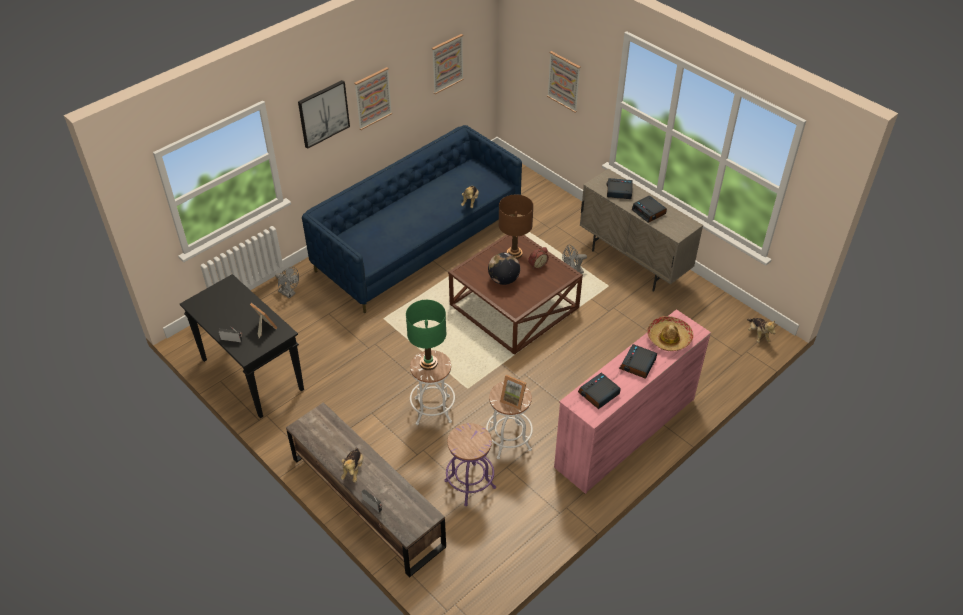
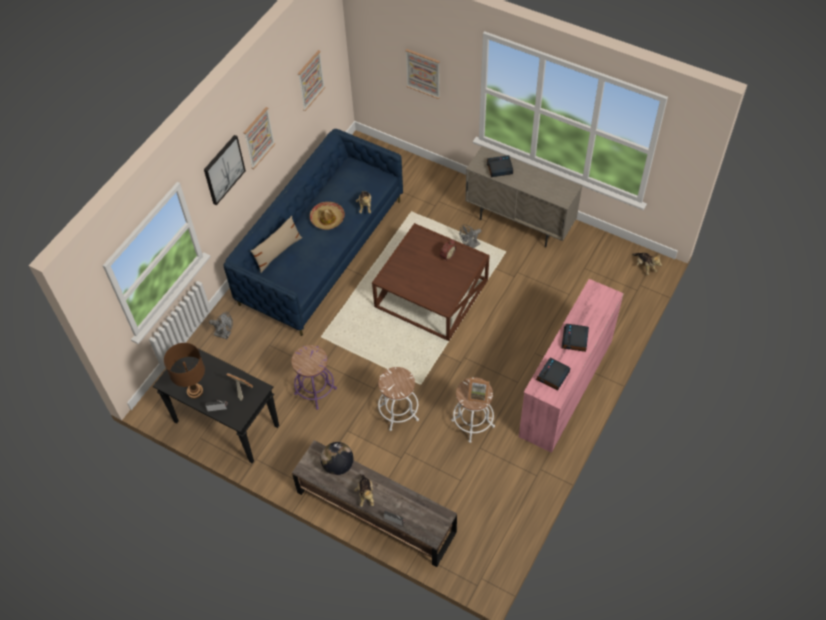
camera: 15 degrees left, 10 degrees up
(365, 222) = (278, 252): none -> beige pillow
(428, 363) = (394, 381): green table lamp -> none
(470, 484) = (455, 471): purple stool -> purple stool (315, 391)
(503, 280) = (423, 278): globe -> globe (338, 465)
(514, 253) = (423, 249): brown table lamp -> brown table lamp (195, 391)
(649, 212) = (532, 183): alarm clock -> none
(669, 338) = (592, 308): hat -> hat (327, 219)

